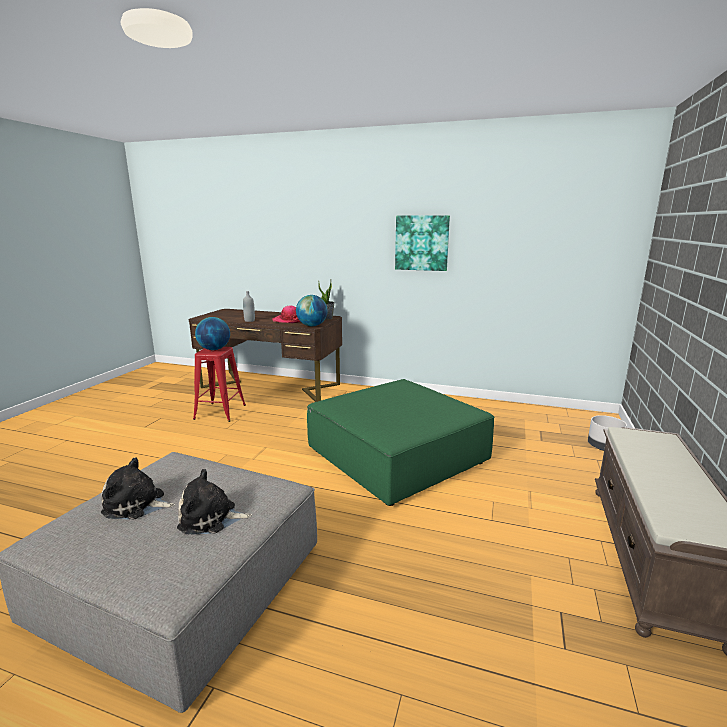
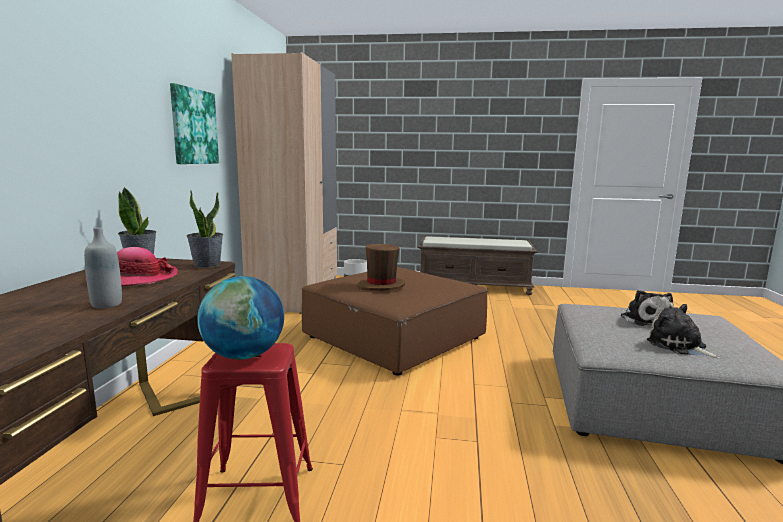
camera: 100 degrees left, 5 degrees down
(137, 505) = (679, 346): plush toy -> plush toy turned 150 degrees clockwise
(312, 326) = (207, 265): globe -> potted plant
(390, 399) = (381, 286): none -> brown hat
(397, 456) = (394, 337): green ottoman -> brown ottoman
(519, 415) = (295, 295): none -> beige wardrobe

